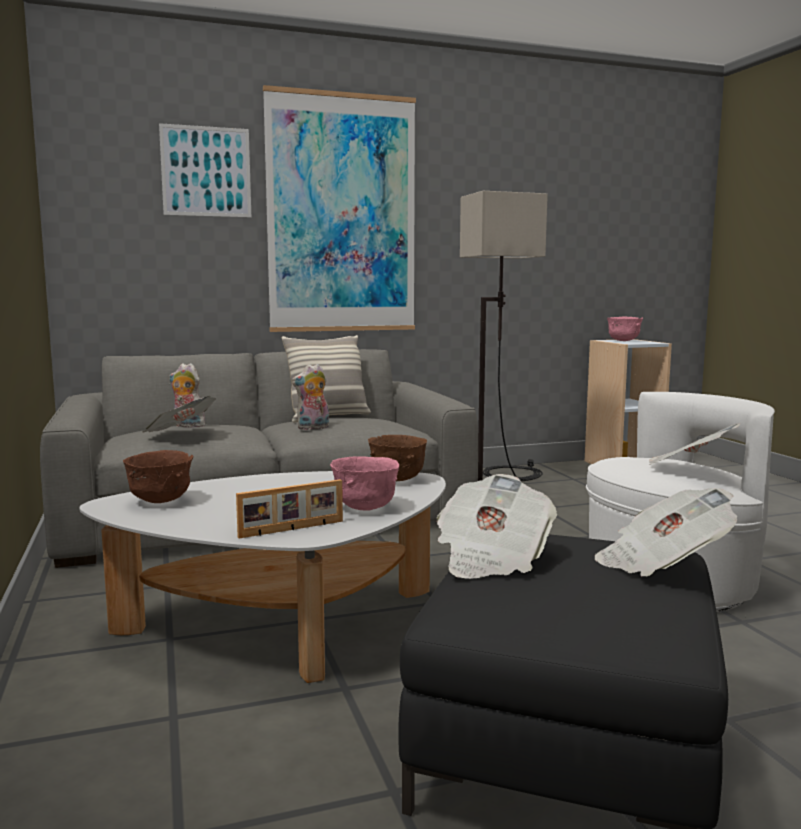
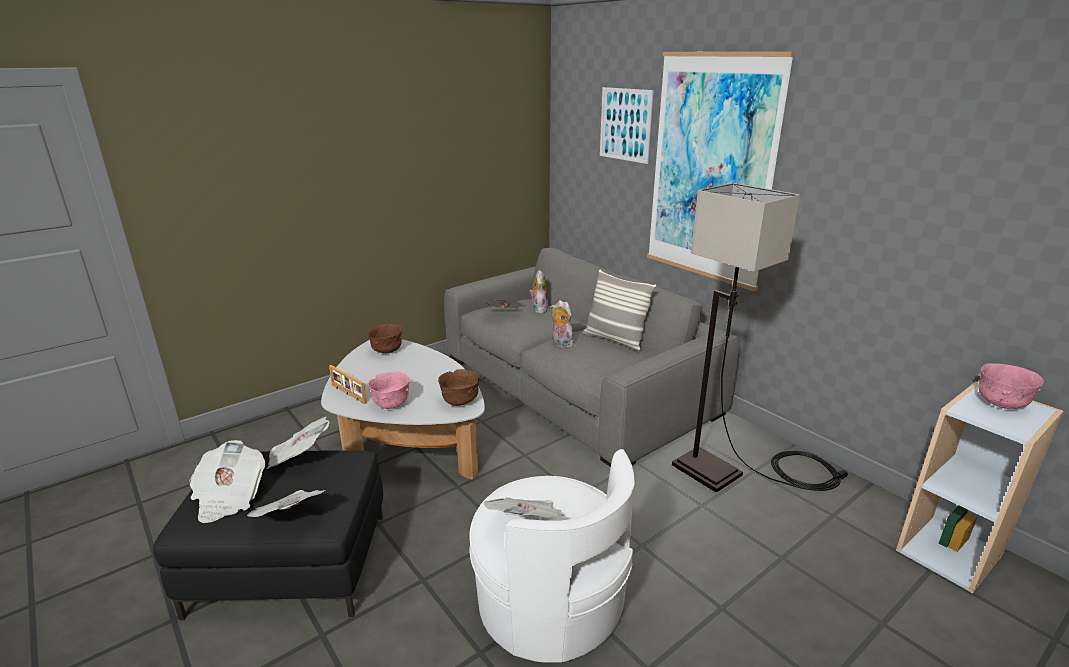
camera: 70 degrees right, 15 degrees up
(598, 606) = (229, 497): none -> newspaper

